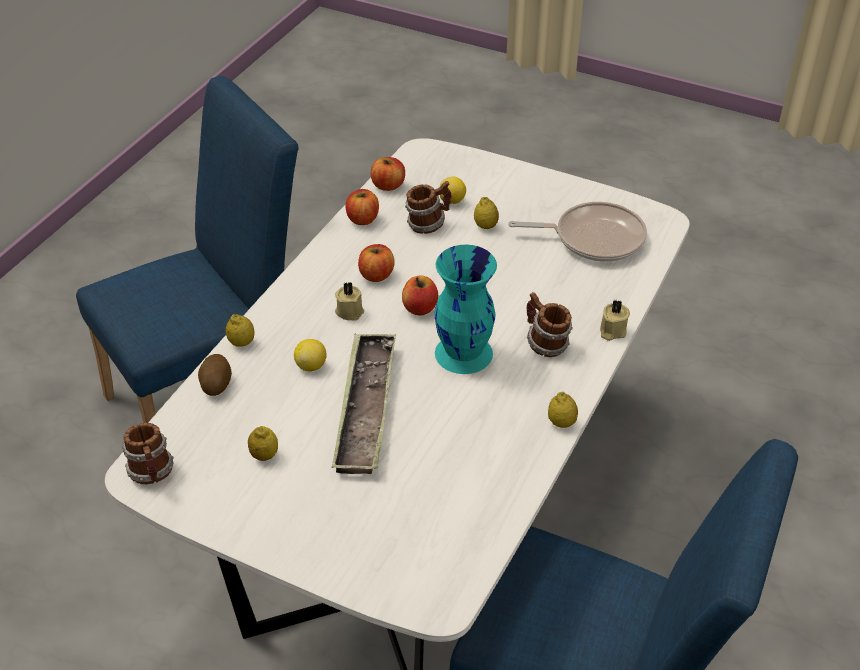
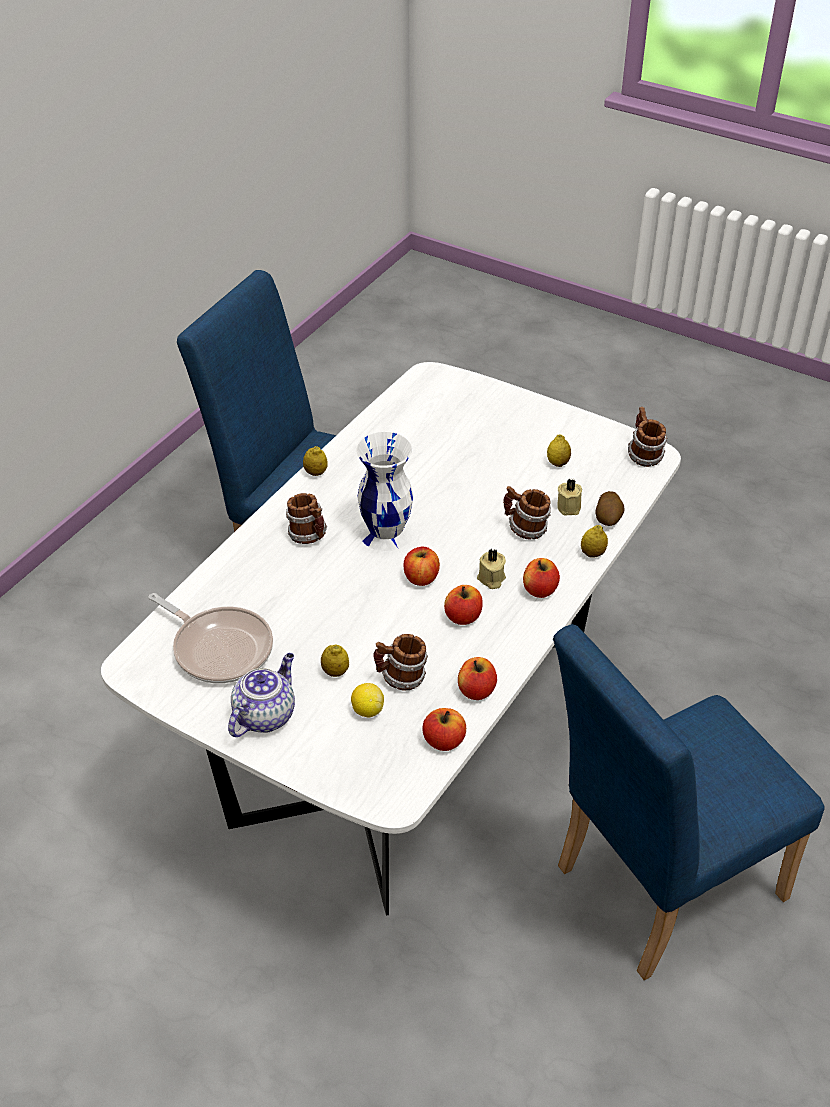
camera: 175 degrees left, 0 degrees up
(301, 303) = (540, 590): none -> apple
(311, 366) = (525, 529): lemon -> mug
(365, 408) = (477, 492): tray -> none
(464, 354) = (385, 532): turquoise vase -> white vase
(535, 194) = (265, 715): none -> teapot
(593, 238) = (219, 648): frying pan -> frying pan turned 150 degrees counterclockwise
(611, 331) = (243, 545): beige candle -> beige candle (570, 507)

